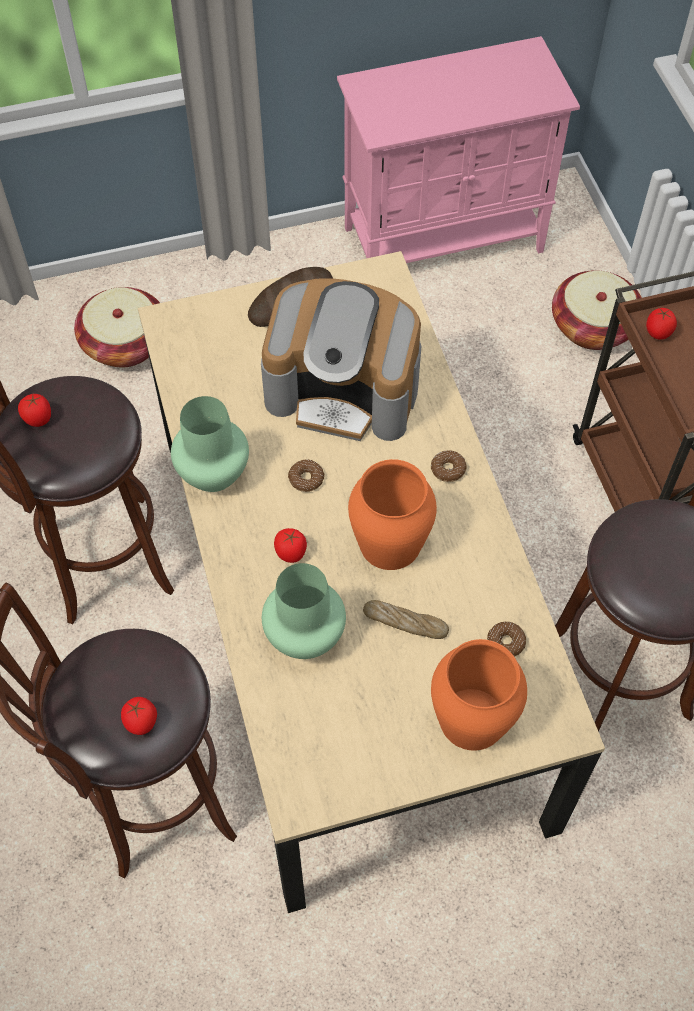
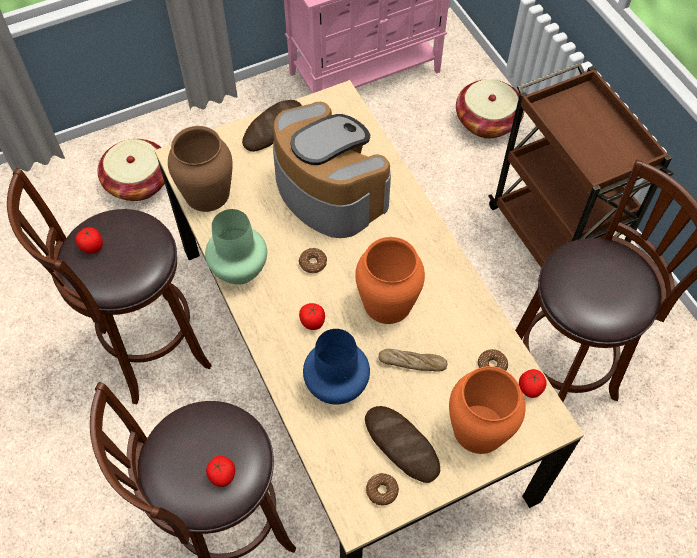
camera: 10 degrees left, 0 degrees up
(192, 371) = (207, 193): none -> brown vase
(304, 637) = (336, 386): green vase -> blue vase
(344, 390) = (328, 191): coffee machine -> coffee machine turned 135 degrees counterclockwise
(370, 723) = (401, 445): none -> bread
(448, 469) = (420, 239): donut -> donut (382, 491)
(657, 333) = (554, 115): tomato -> tomato (529, 389)

